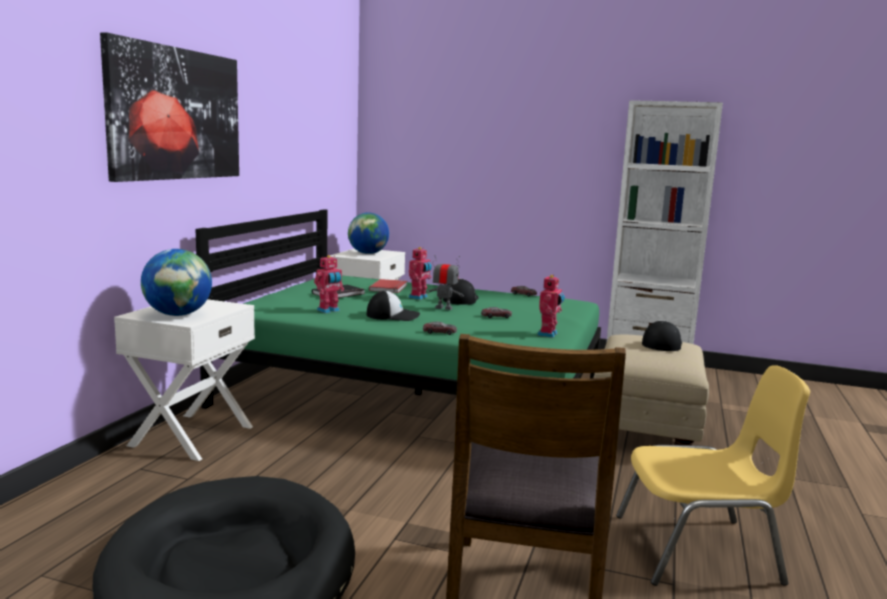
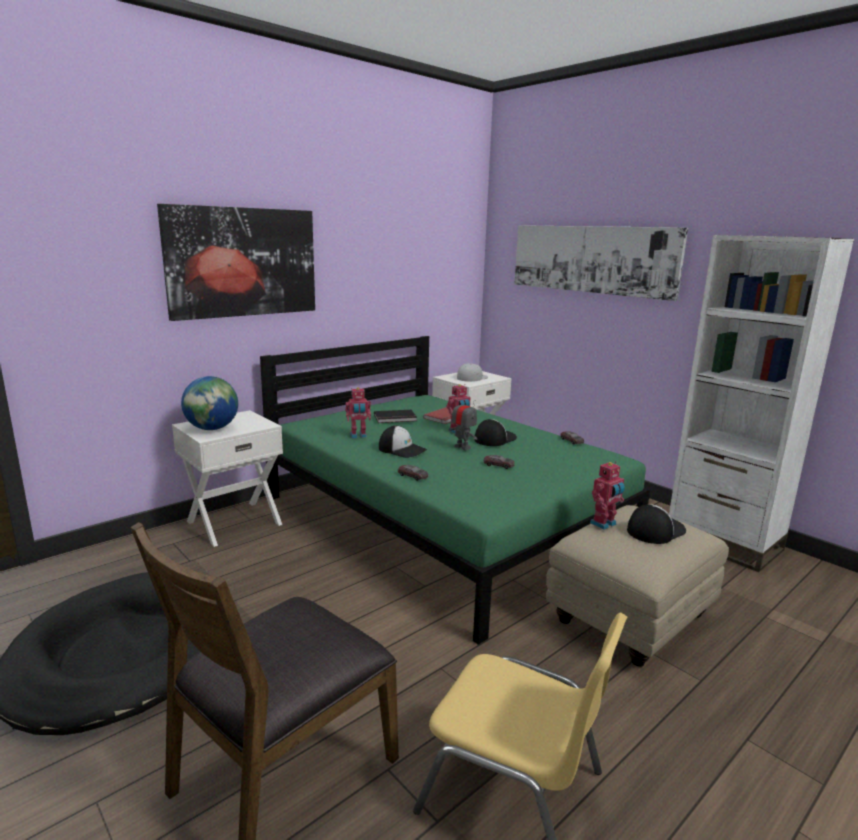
camera: 30 degrees right, 5 degrees up
(368, 253) = (472, 377): globe -> white cap
(487, 127) = (591, 259): none -> picture
(549, 334) = (516, 497): toy robot -> toy robot (604, 524)

